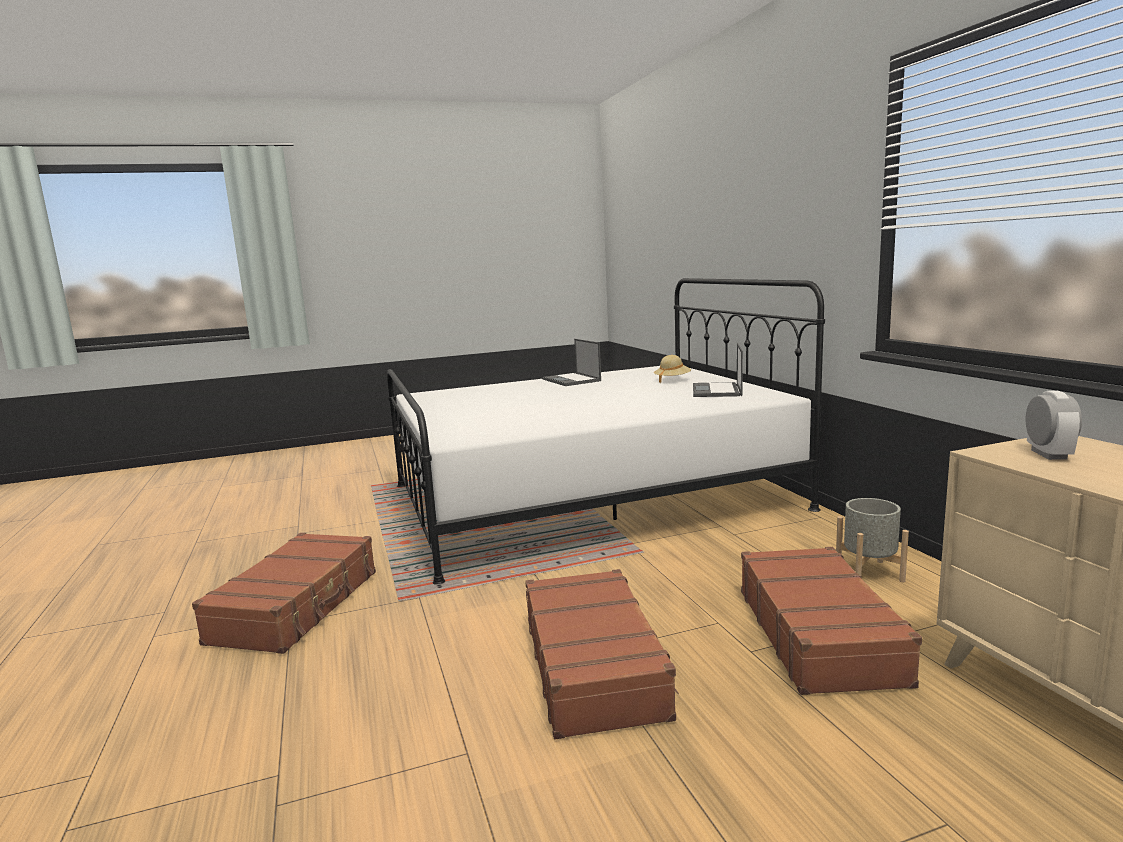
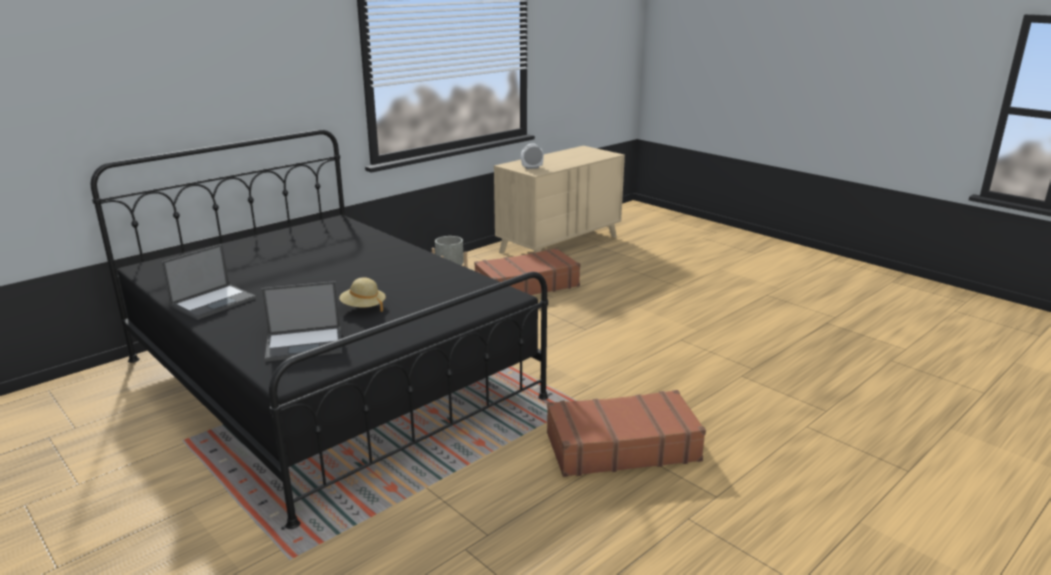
camera: 115 degrees left, 10 degrees up
(588, 496) = (329, 378): white bed -> black bed
(594, 666) = (595, 326): brown suitcase -> none
(672, 380) = (241, 257): beige hat -> beige hat (363, 307)
(717, 391) = (305, 238): laptop -> laptop (305, 344)

